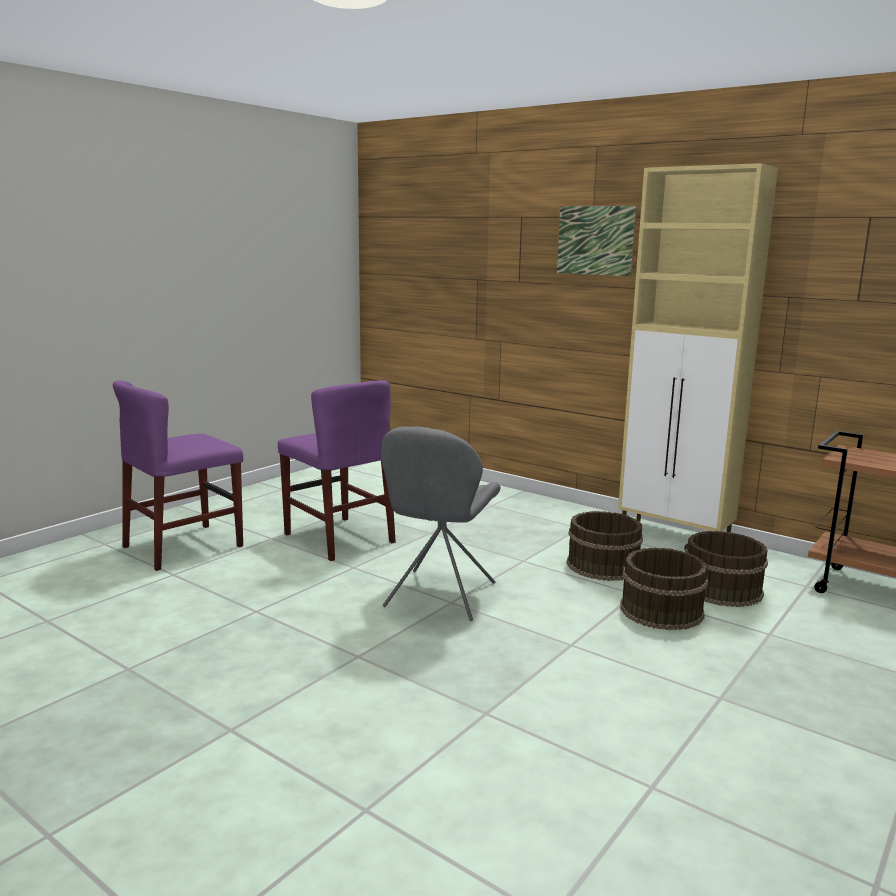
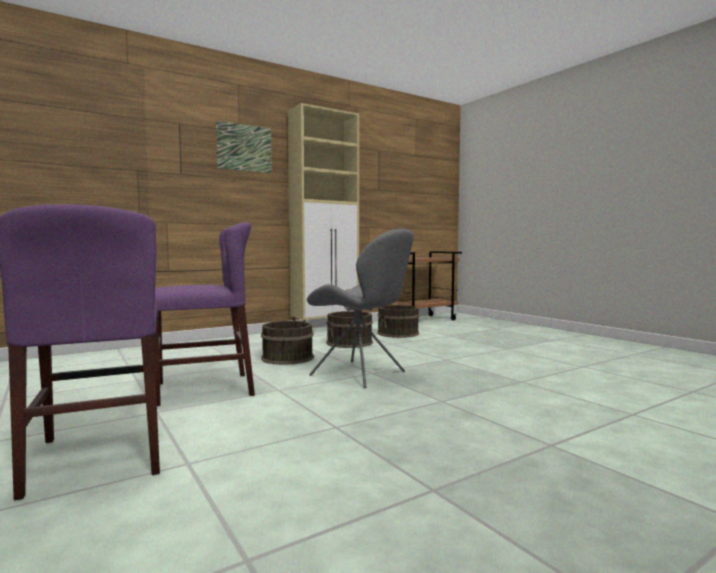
camera: 70 degrees left, 10 degrees down
(661, 610) = (414, 343): brown bucket -> brown bucket (286, 358)

